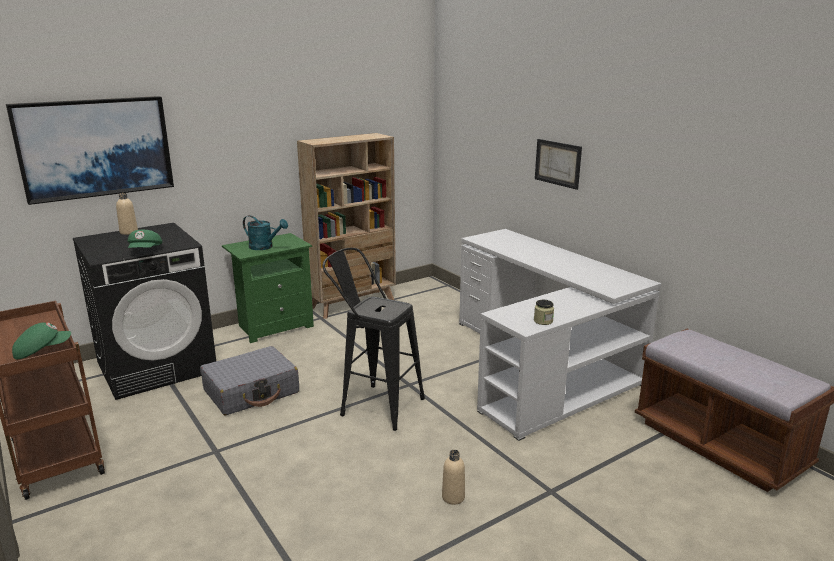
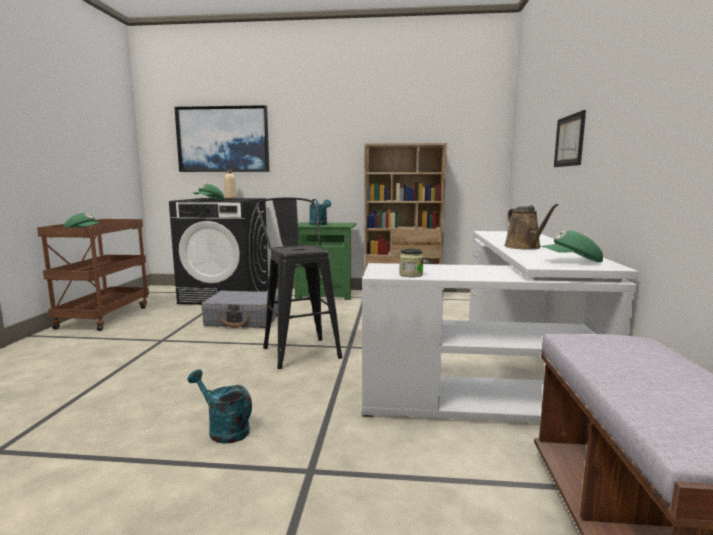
camera: 40 degrees right, 10 degrees down
(453, 497) = (223, 429): beige bottle -> turquoise watering can
(555, 264) = (524, 247): none -> brown watering can
(616, 280) = (572, 261): none -> green cap

